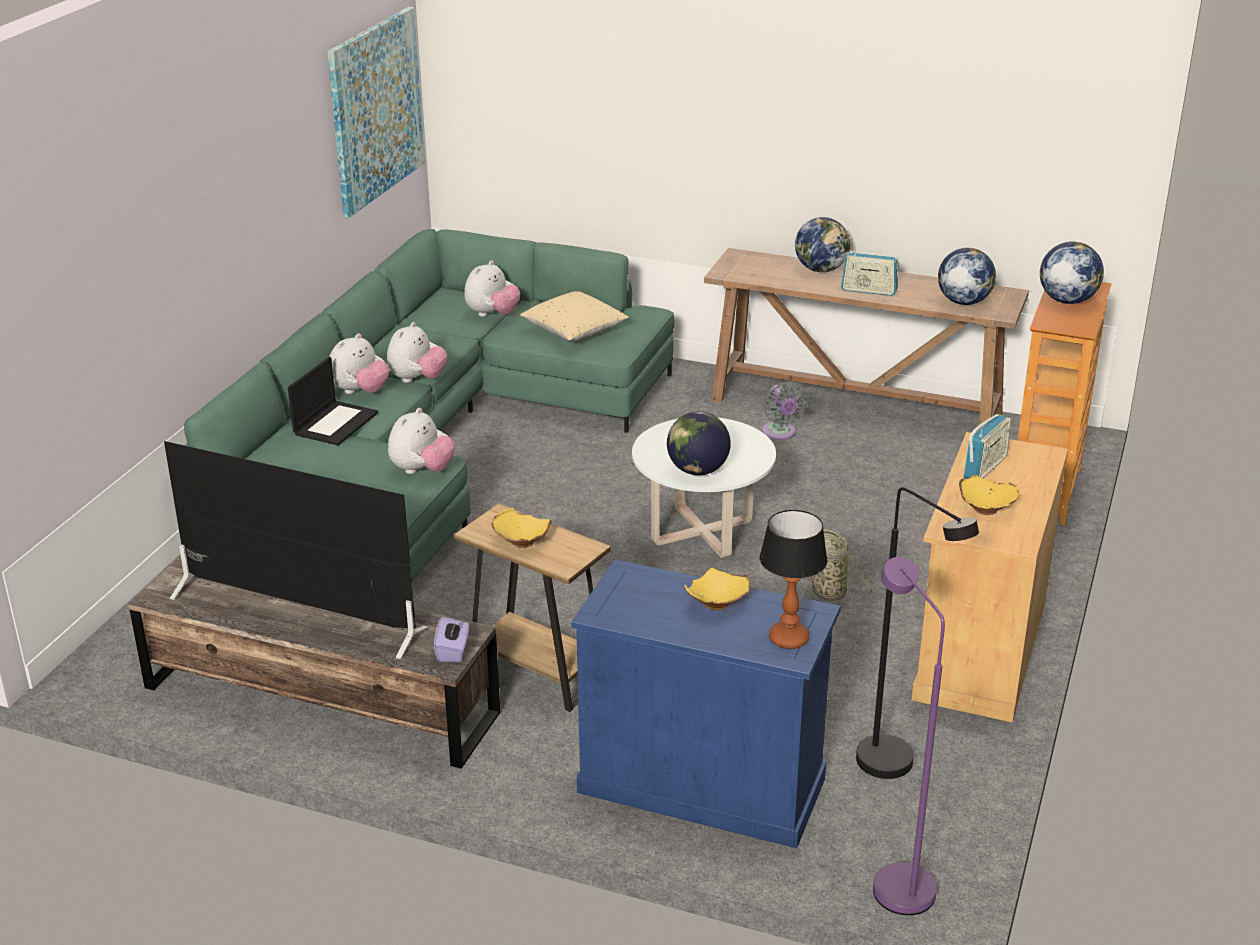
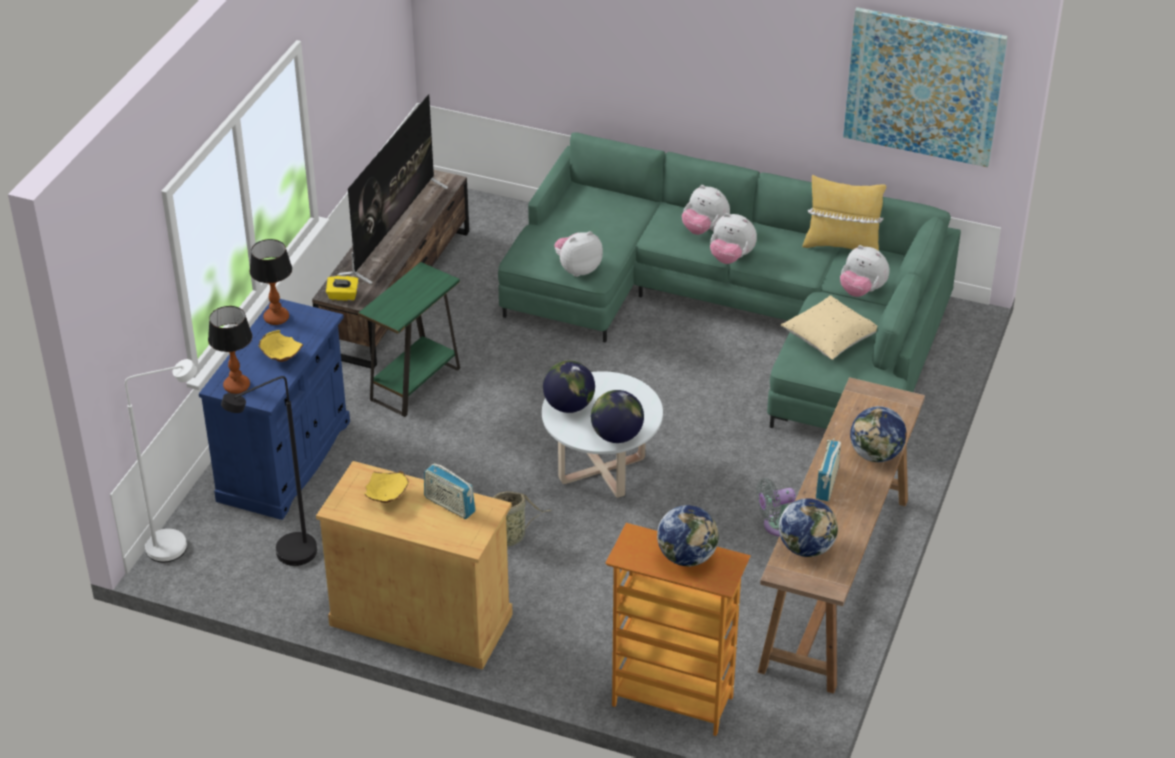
camera: 90 degrees right, 10 degrees up
(335, 423) = (651, 222): laptop -> none
(410, 320) = (842, 245): none -> yellow pillow
(422, 470) = (578, 269): plush toy -> plush toy turned 120 degrees clockwise
(453, 651) = (343, 296): purple tissue box -> yellow tissue box
(521, 543) = (405, 290): yellow bowl -> none
(537, 673) = (415, 384): brown side table -> green side table
(623, 614) = (277, 318): none -> table lamp
(748, 442) = (617, 435): none -> globe
(895, 879) = (178, 545): purple floor lamp -> white floor lamp

